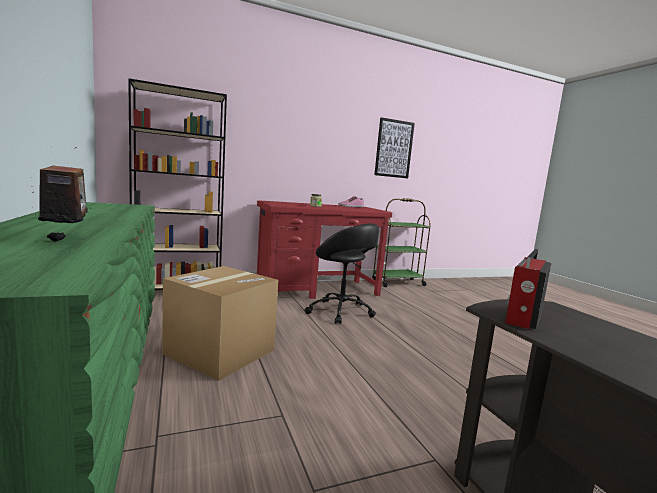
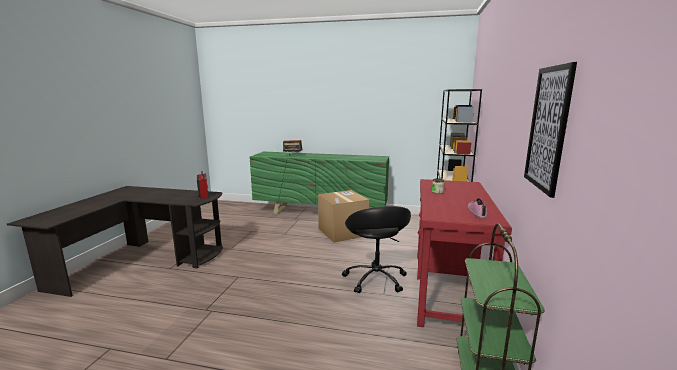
camera: 125 degrees right, 5 degrees up
(341, 312) = (376, 280): black office chair -> black office chair turned 90 degrees counterclockwise

